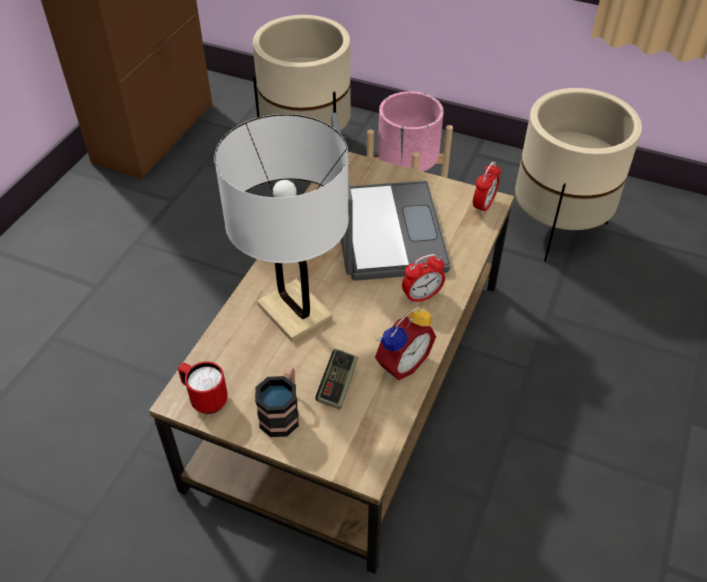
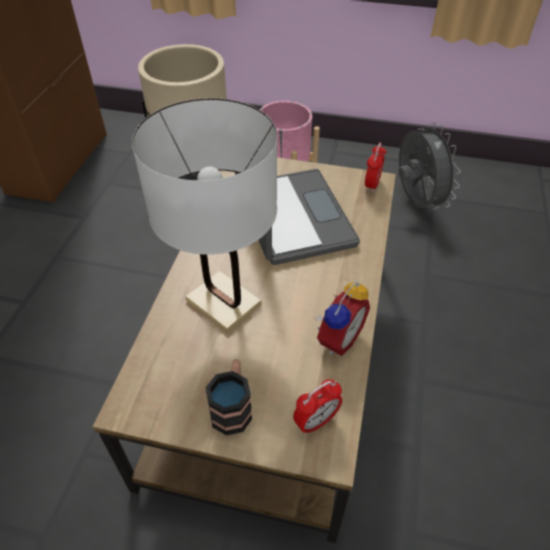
camera: 10 degrees left, 0 degrees up
(205, 399) = (150, 404): red mug -> none
(337, 385) = (281, 369): game controller -> none
(421, 296) = (340, 272): alarm clock -> alarm clock (316, 421)
(557, 227) = (415, 202): beige planter -> grey fan

